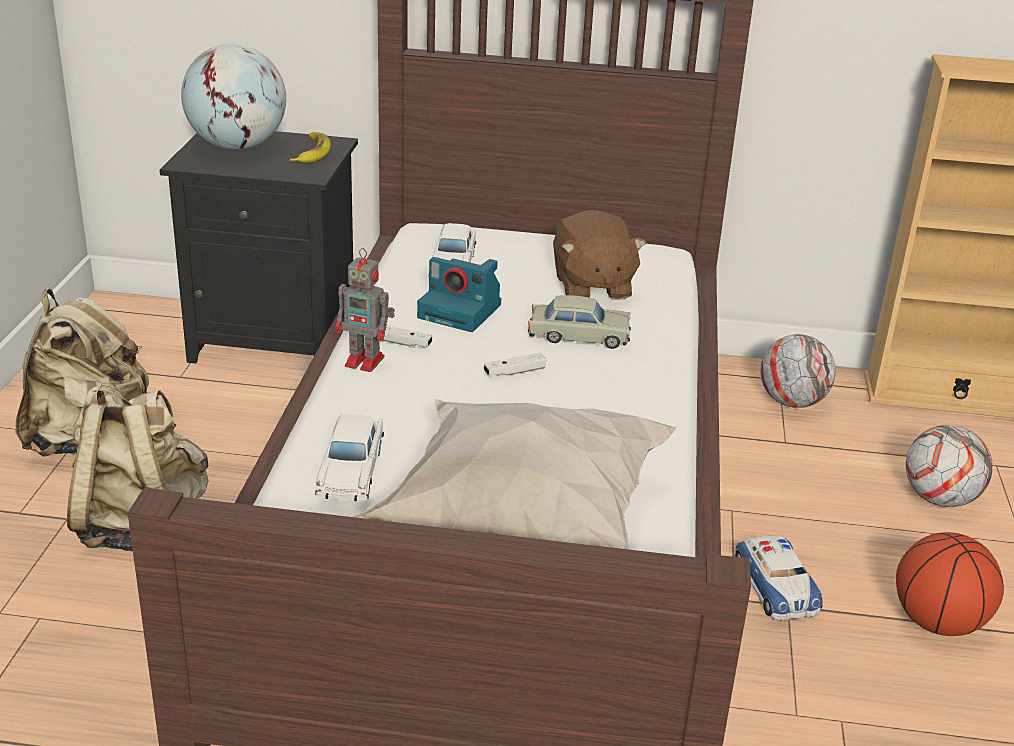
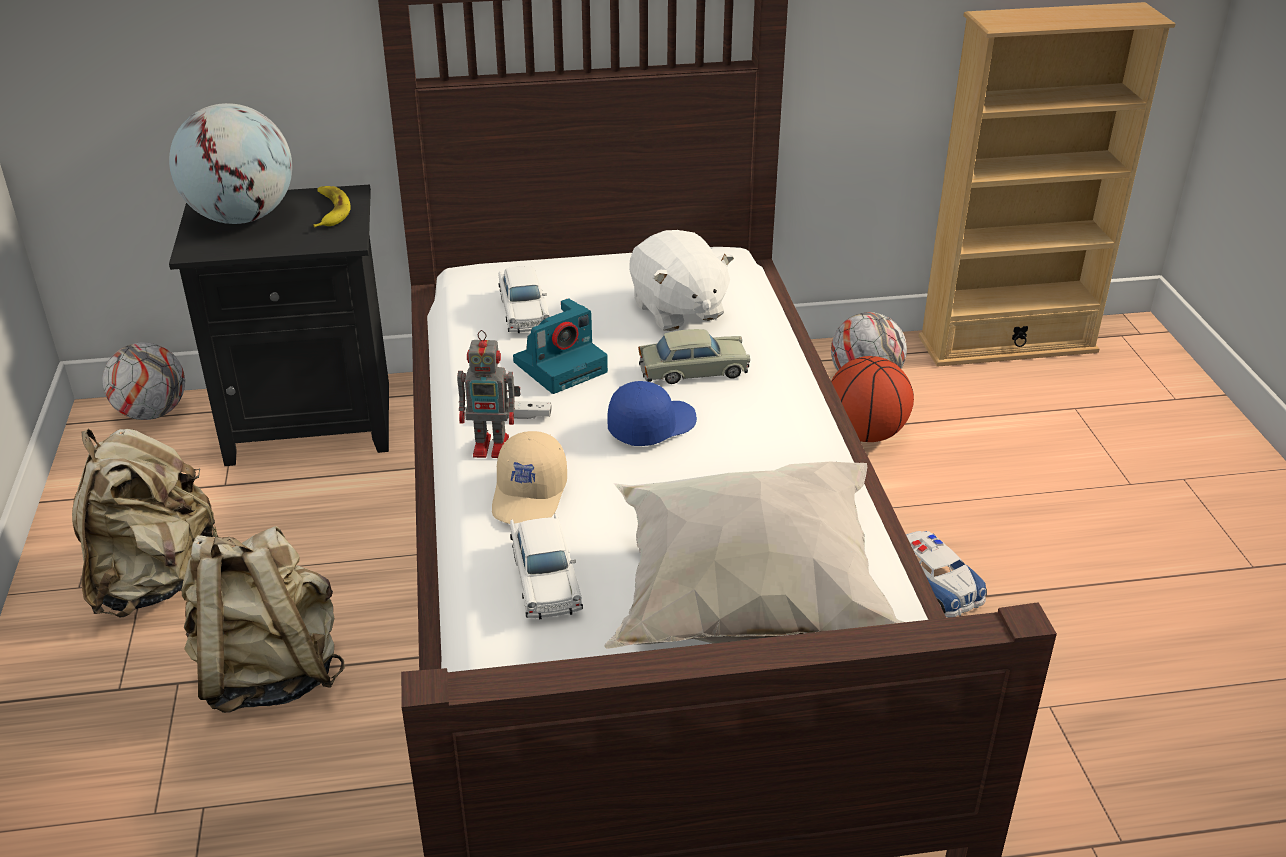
camera: 15 degrees left, 5 degrees up
(376, 404) = (530, 495): none -> beige cap
(462, 311) = (561, 366): camera -> camera turned 45 degrees counterclockwise
(514, 372) = (651, 426): white game controller -> blue cap
(591, 287) = (677, 310): brown plush toy -> white plush toy
(937, 622) = (1090, 584): basketball -> basketball (865, 434)
(939, 499) = (1040, 455): football -> football (152, 413)

